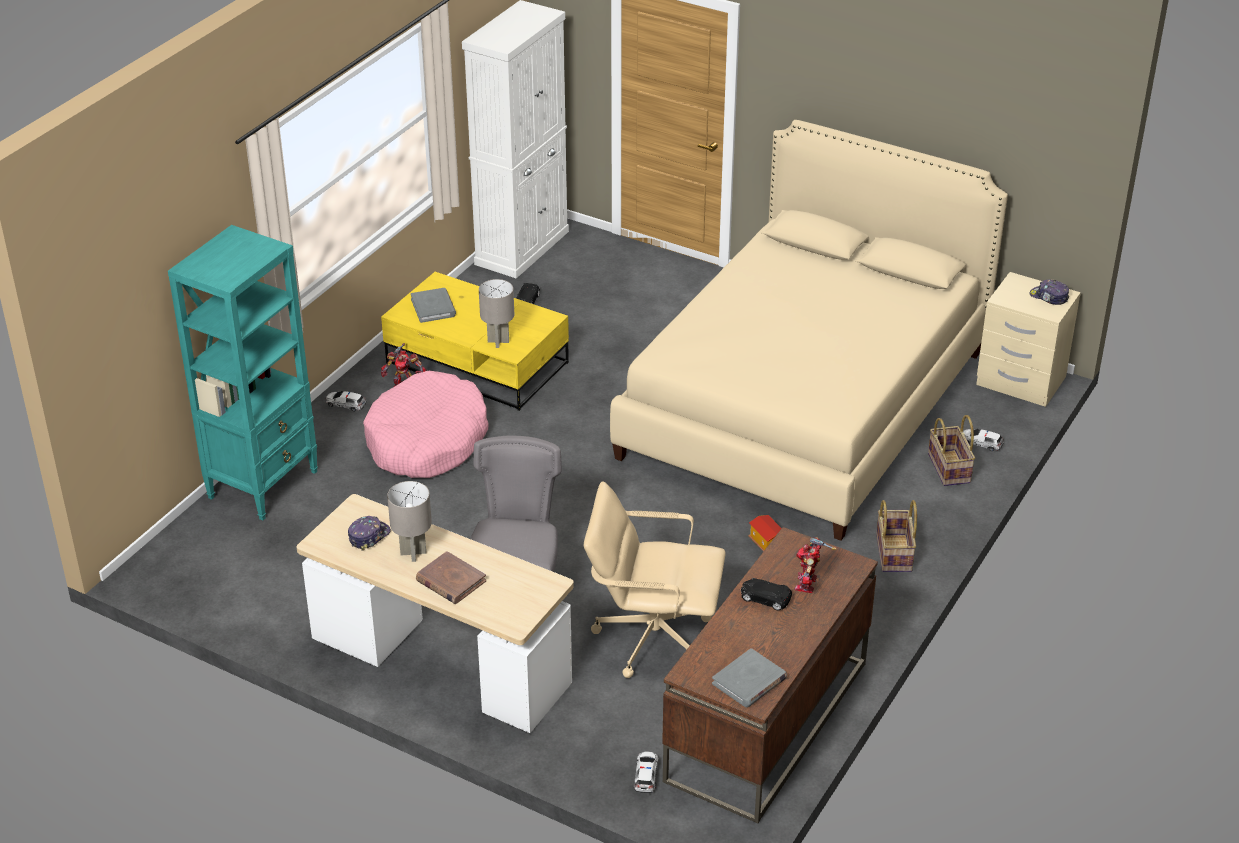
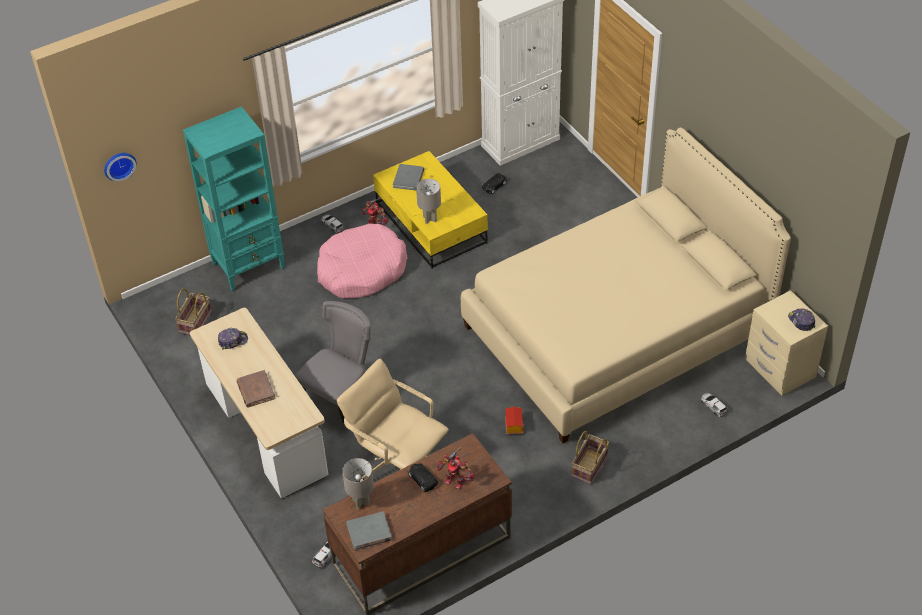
camera: 30 degrees right, 10 degrees up
(93, 342) = (119, 165): none -> wall clock
(413, 553) = (249, 362): grey table lamp -> grey table lamp (361, 502)
(808, 584) = (456, 480): toy robot -> toy robot turned 105 degrees counterclockwise
(950, 468) = (676, 418): basket -> basket (196, 322)

